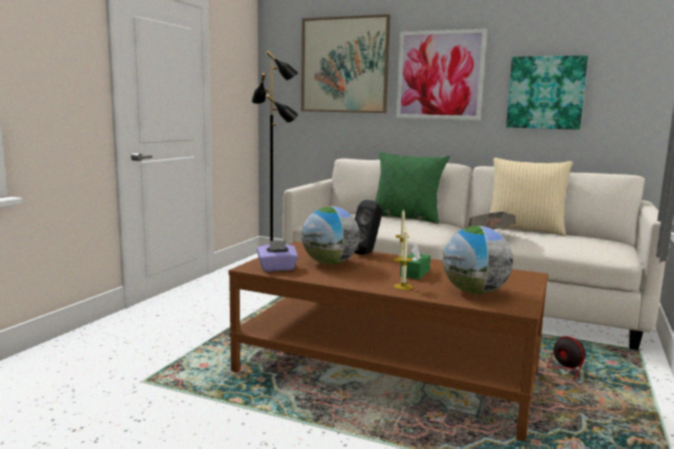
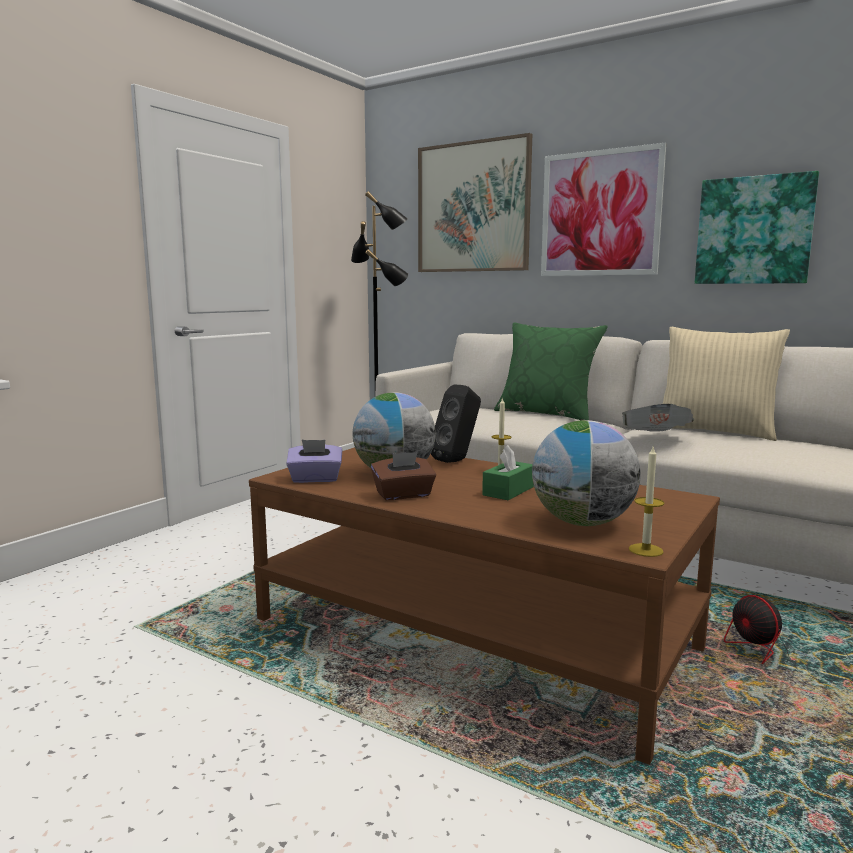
camera: 10 degrees right, 0 degrees up
(347, 278) = (403, 495): none -> brown tissue box
(403, 286) = (476, 510): candle -> candle (645, 550)

